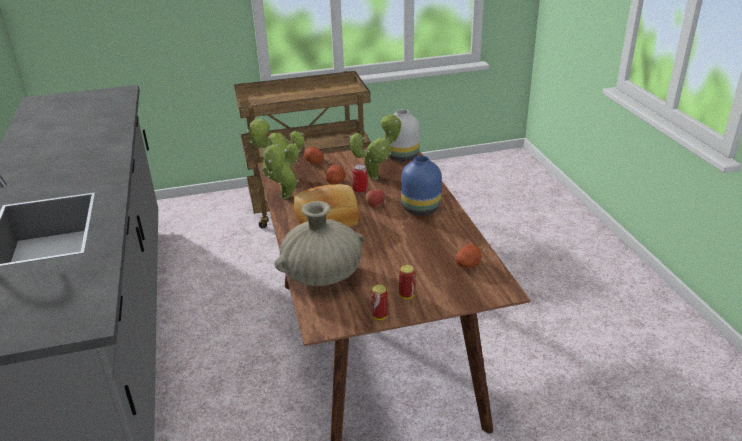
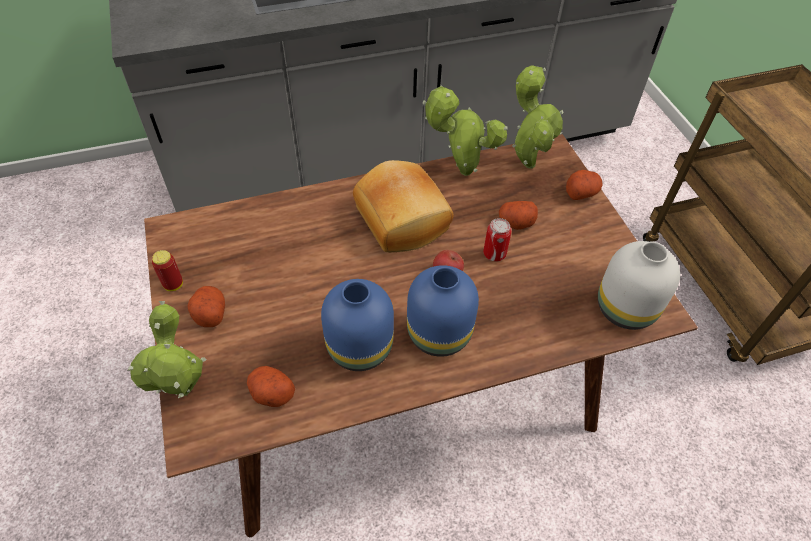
camera: 85 degrees right, 20 degrees up
(323, 276) = (268, 225): beige vase -> none
(377, 177) = (542, 274): potted plant -> potted plant (187, 394)
(407, 295) = (209, 313): can -> potato
(432, 235) = (358, 348): none -> blue vase

